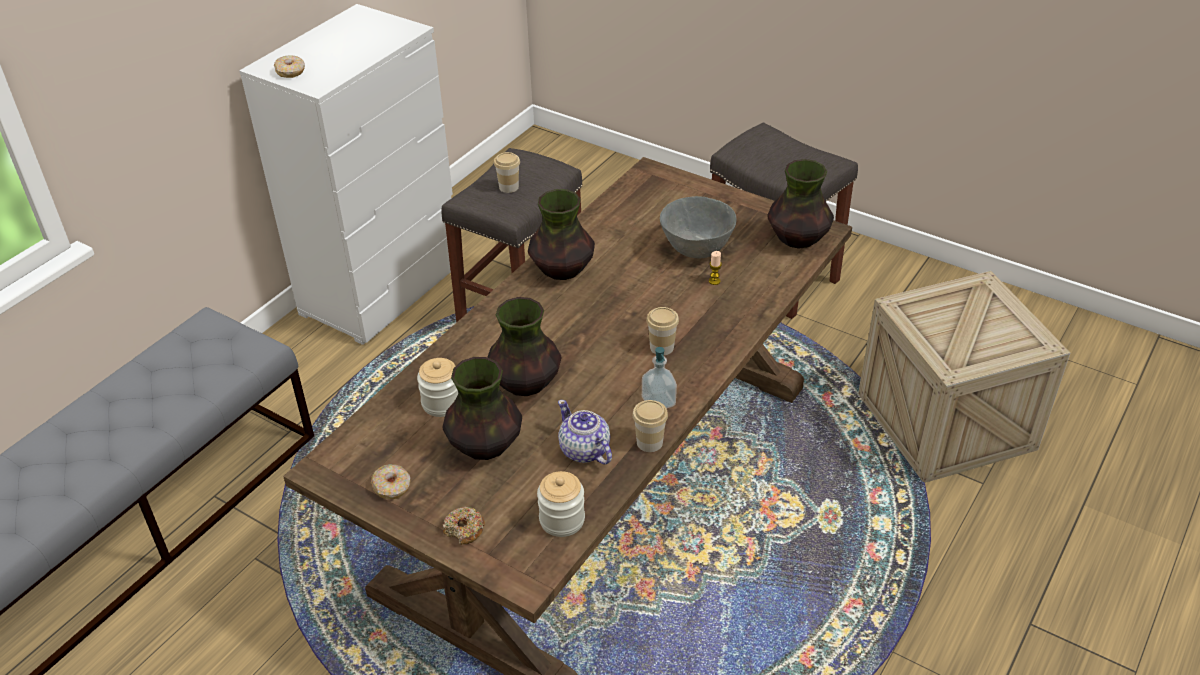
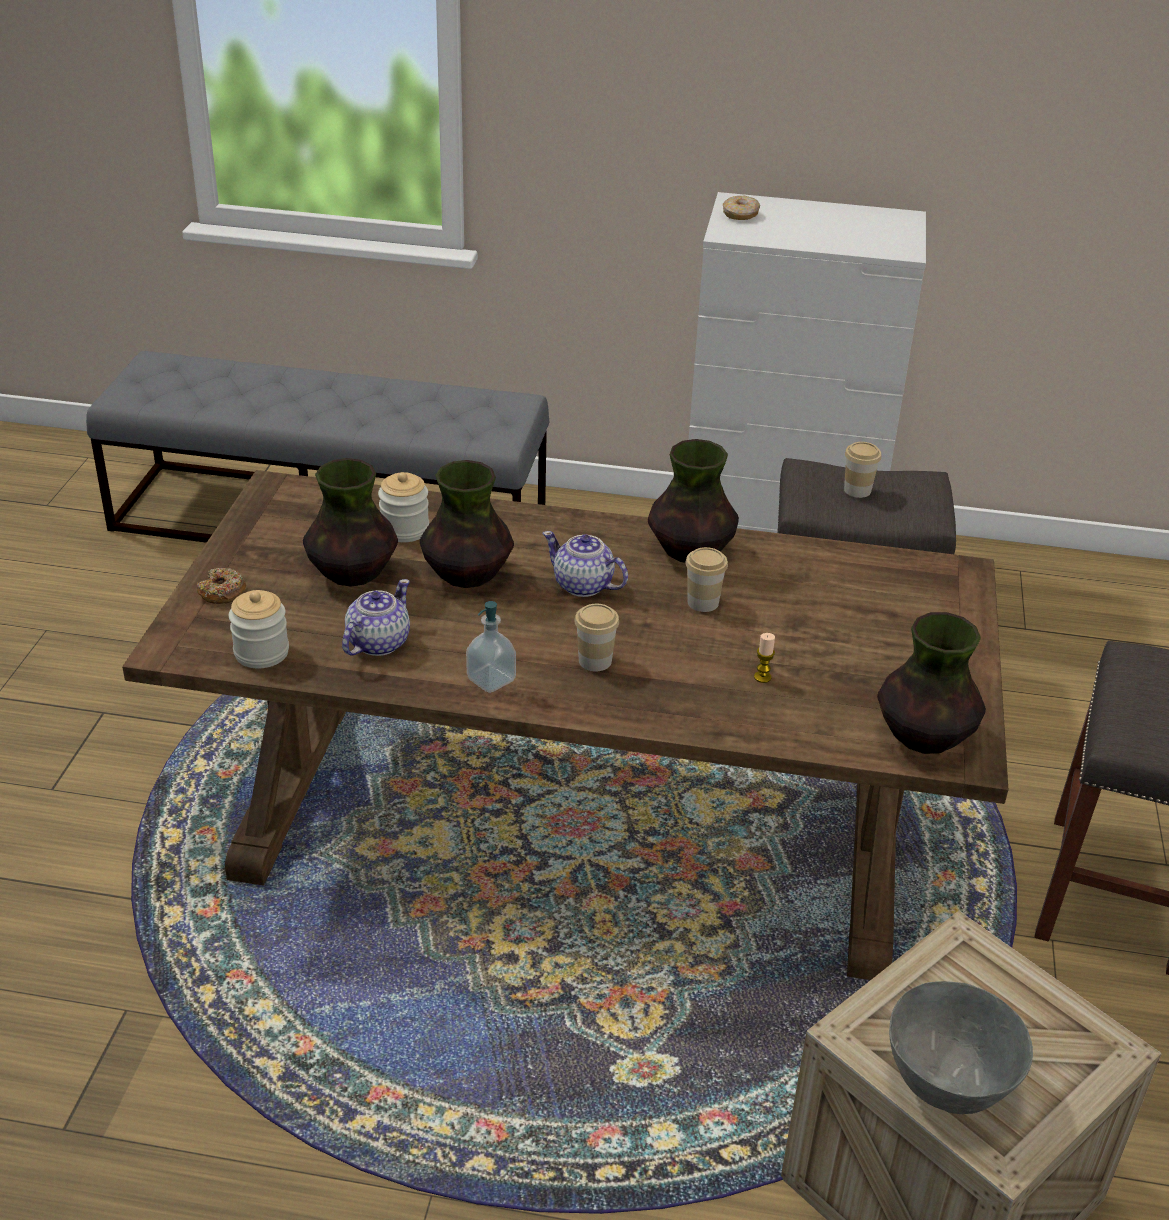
camera: 65 degrees right, 5 degrees down
(392, 487) = (266, 533): donut -> none
(572, 329) = (583, 585): none -> teapot
(649, 442) = (415, 688): cup -> cup (703, 602)
(696, 250) = (818, 648): grey bowl -> grey bowl (949, 1085)

